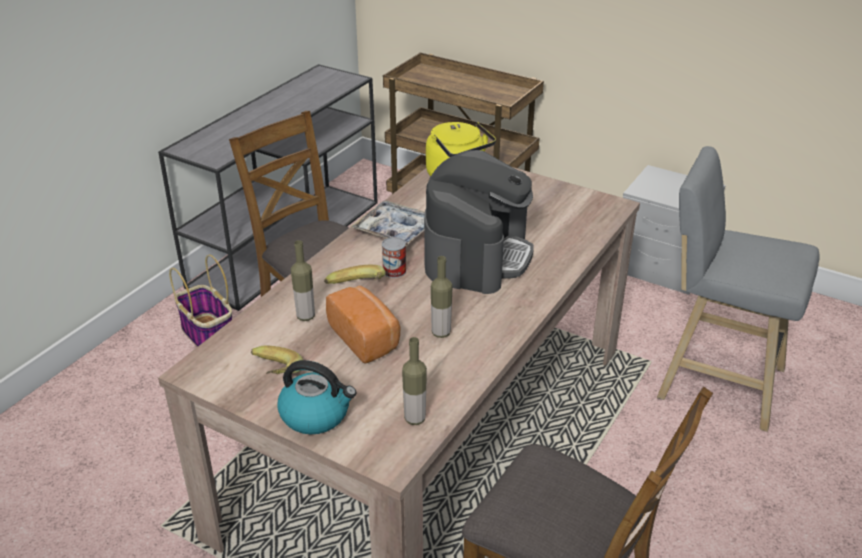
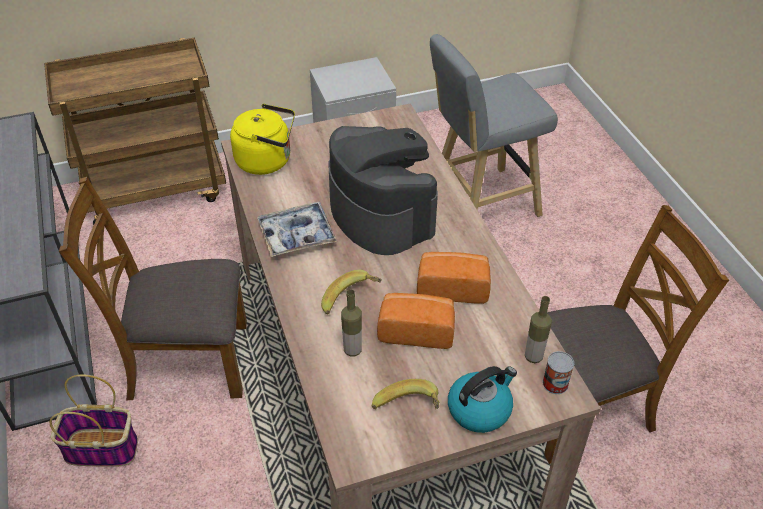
camera: 50 degrees left, 10 degrees up
(394, 271) = (350, 267): can -> can (555, 383)
(441, 333) = (452, 287): bottle -> bread

